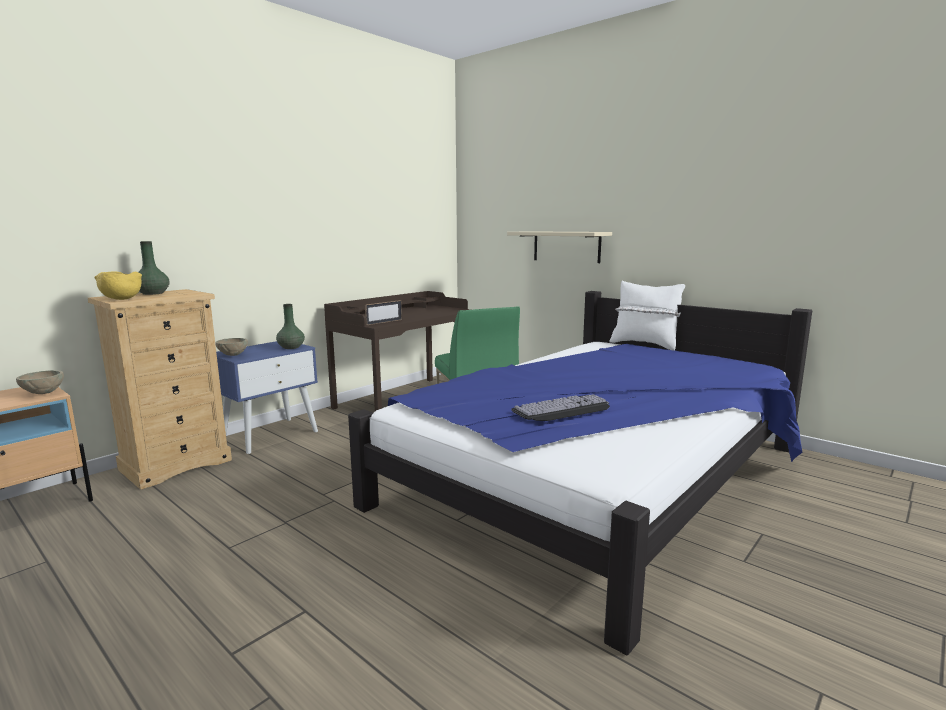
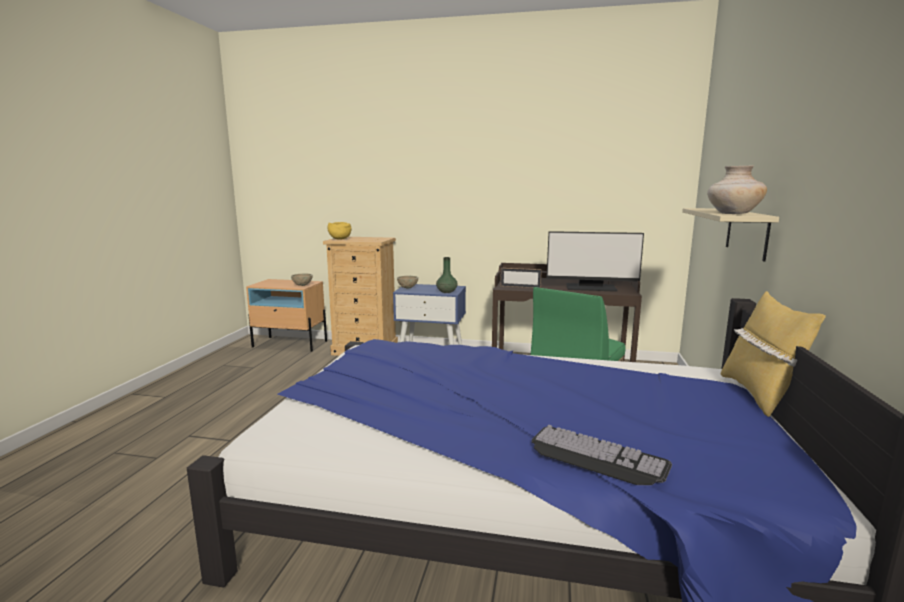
camera: 60 degrees right, 0 degrees up
(152, 293) = (367, 238): green vase -> none
(430, 312) = (591, 288): none -> monitor
(564, 409) = (385, 391): keyboard -> keyboard (594, 457)
(582, 231) = (732, 213): none -> beige vase
(644, 344) = (759, 395): white pillow -> yellow pillow

